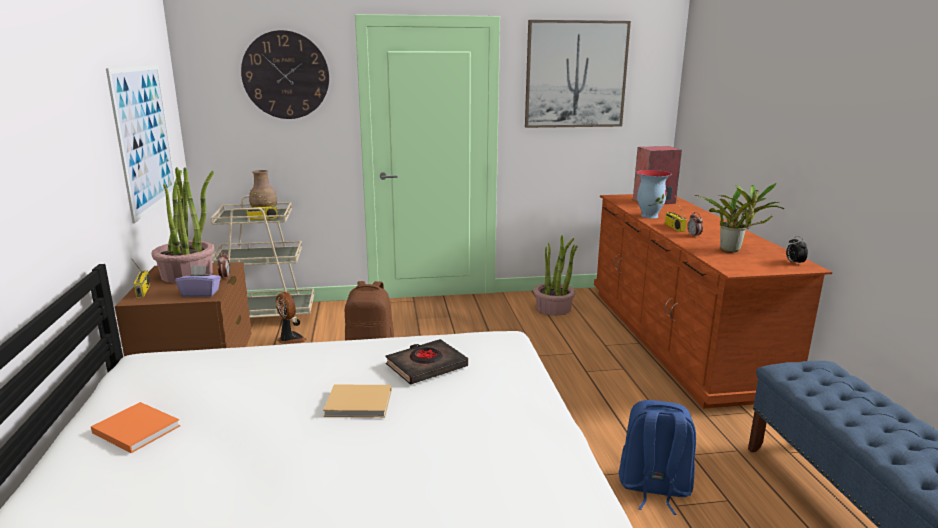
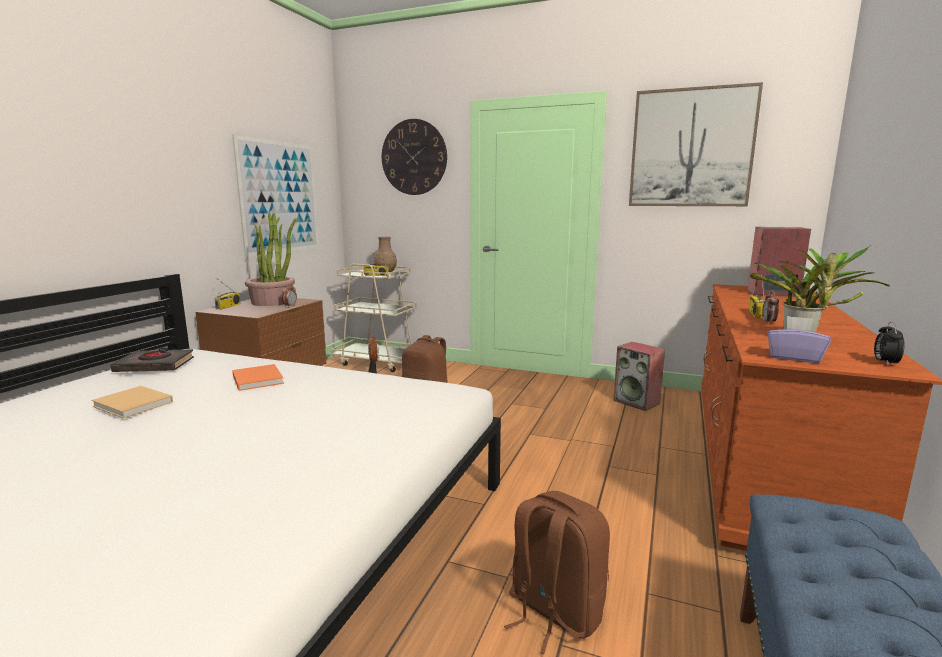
camera: 30 degrees right, 5 degrees down
(135, 428) = (98, 389): orange book -> orange book (257, 379)
(200, 293) = (255, 312): purple tissue box -> purple tissue box (794, 357)
(361, 403) = (251, 410): beige book -> beige book (134, 404)
(426, 366) = (350, 396): black book -> black book (155, 365)
(554, 308) = (637, 402): potted plant -> speaker
(649, 216) = (741, 302): vase -> none
(653, 488) = (553, 612): blue backpack -> brown backpack

